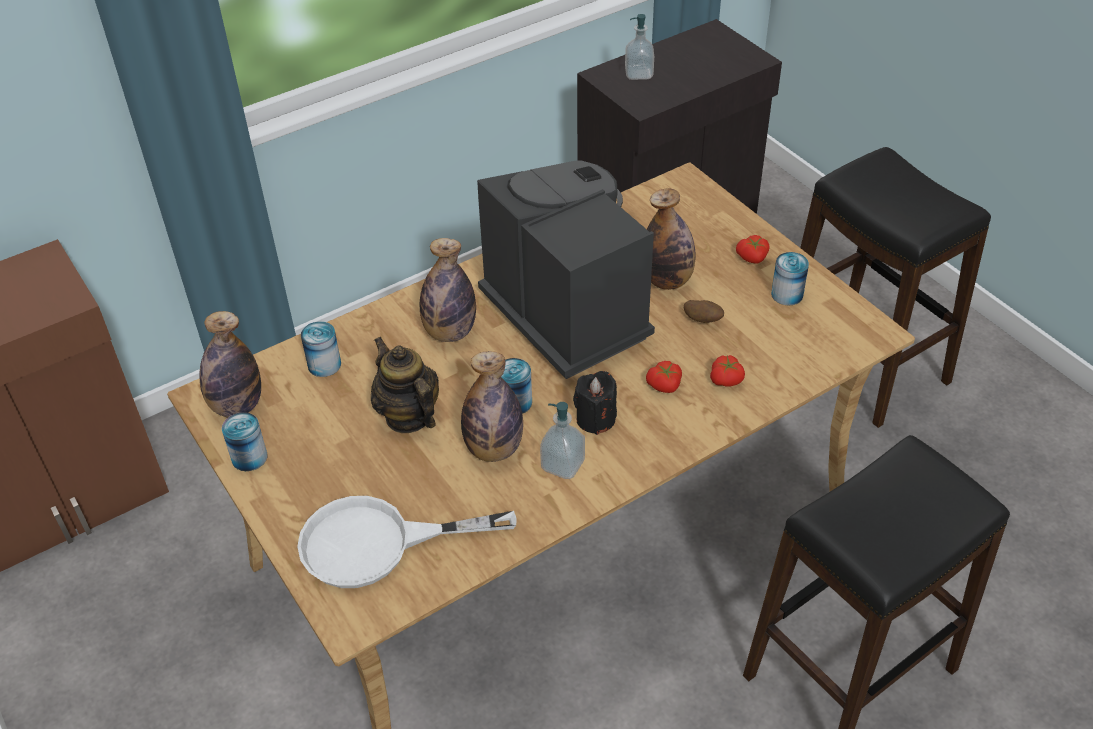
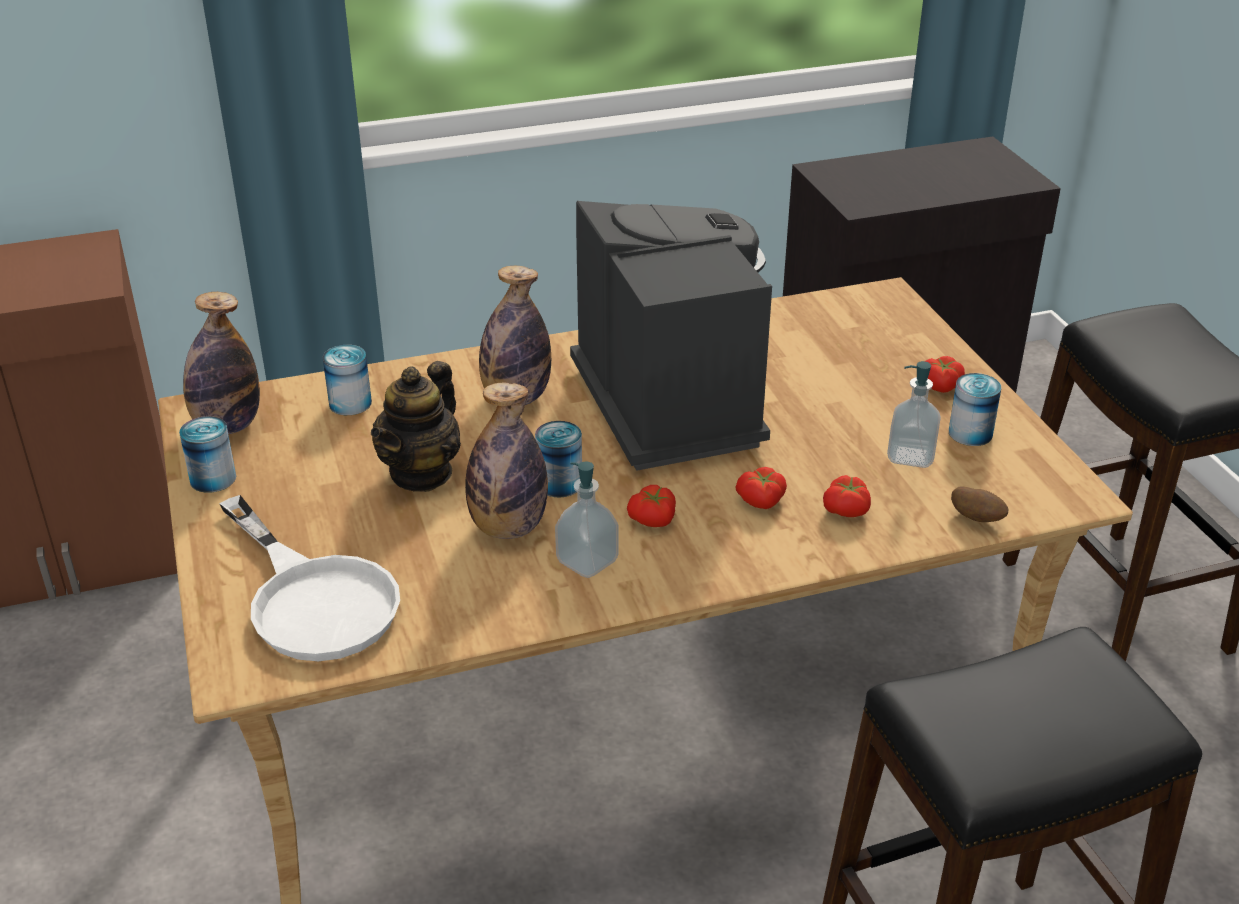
camera: 15 degrees right, 10 degrees down
(377, 543) = (313, 598): white frying pan -> white frying pan turned 135 degrees counterclockwise
(408, 416) = (421, 473): teapot -> teapot turned 135 degrees counterclockwise
(595, 419) = (653, 520): black candle -> tomato
(639, 74) = (869, 175): soap dispenser -> soap dispenser (910, 456)
(667, 280) = (816, 392): bottle -> none
(703, 320) = (844, 441): potato -> potato (977, 519)

